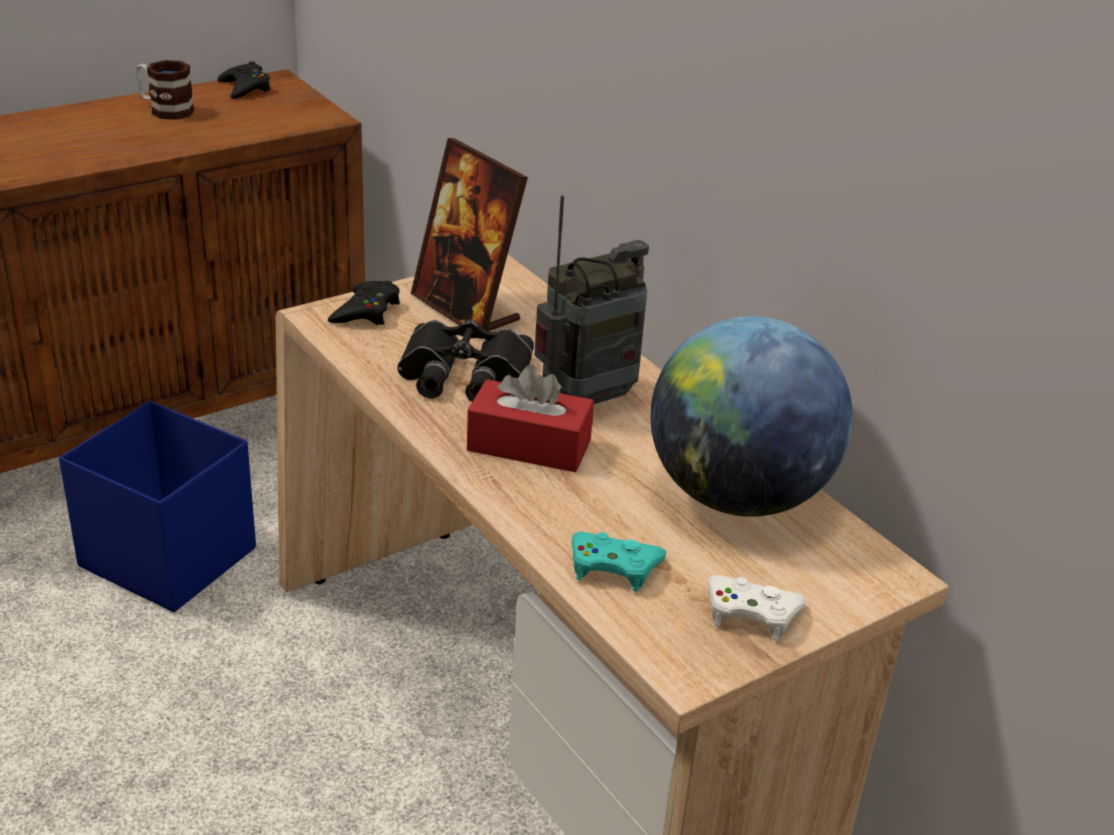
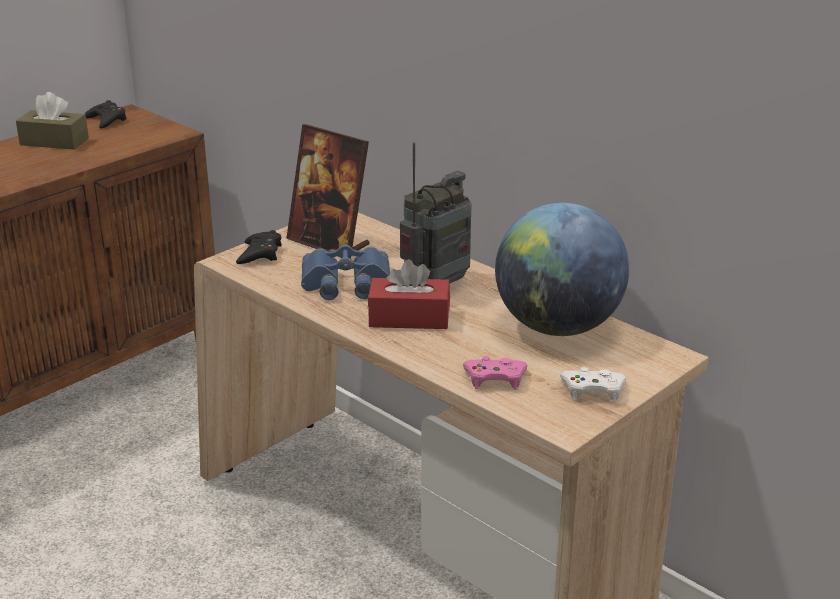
camera: 10 degrees left, 5 degrees down
(165, 110) = (54, 142): mug -> brown tissue box
(167, 556) = (107, 473): blue storage box -> none
(463, 375) = (345, 283): black binoculars -> blue binoculars
(613, 566) = (495, 378): turquoise game controller -> pink game controller

